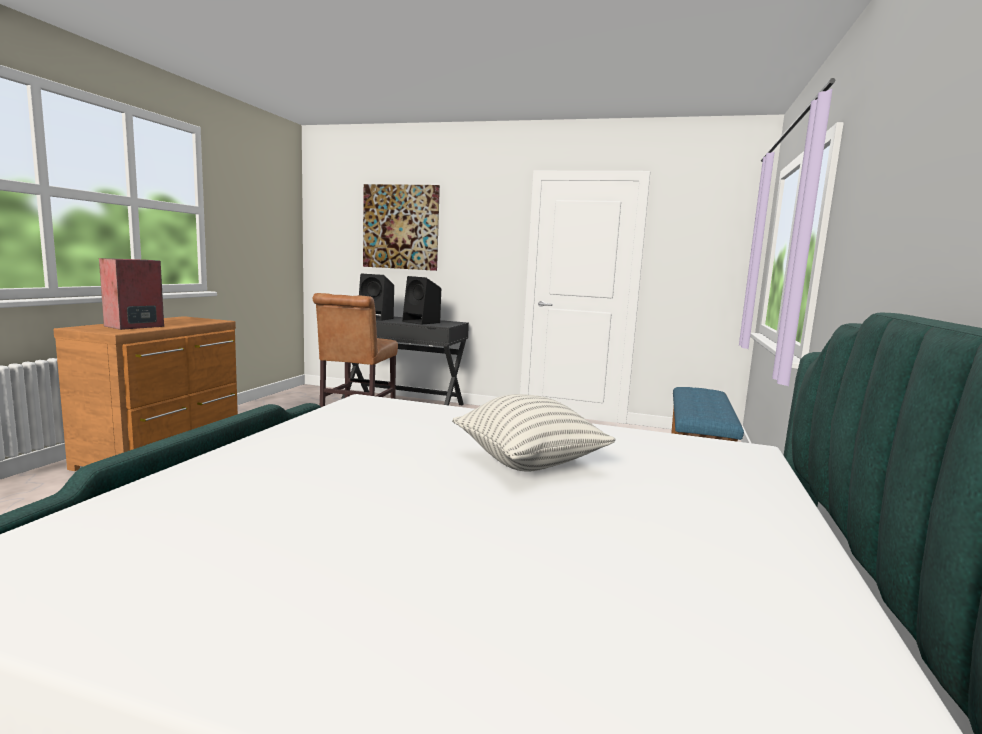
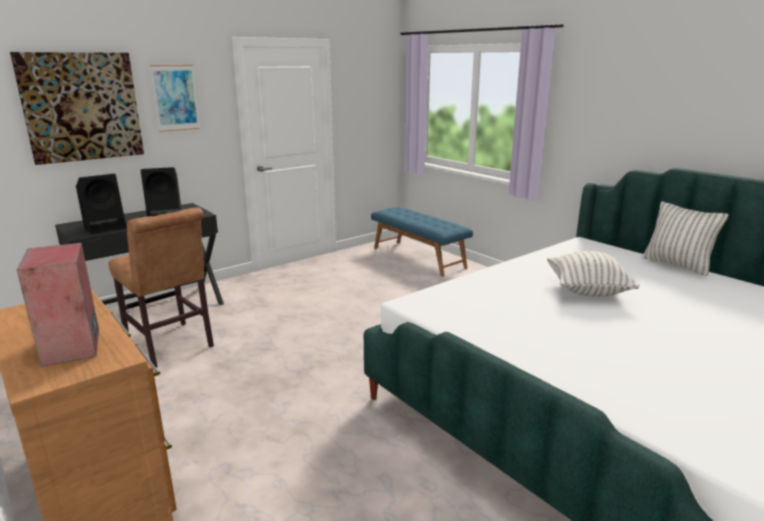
camera: 55 degrees left, 10 degrees up
(471, 225) = (175, 98): none -> picture
(807, 520) = (677, 265): none -> pillow

